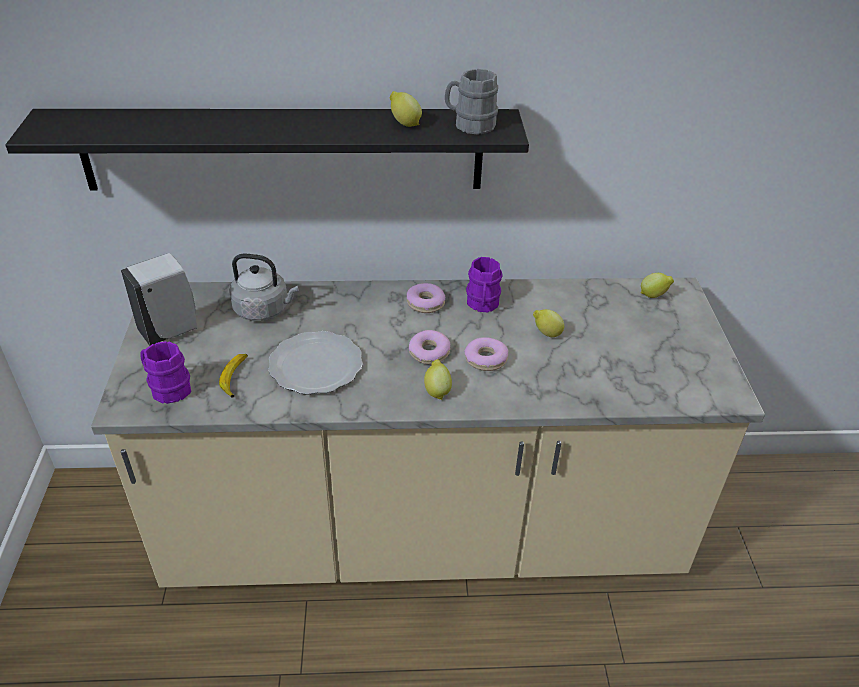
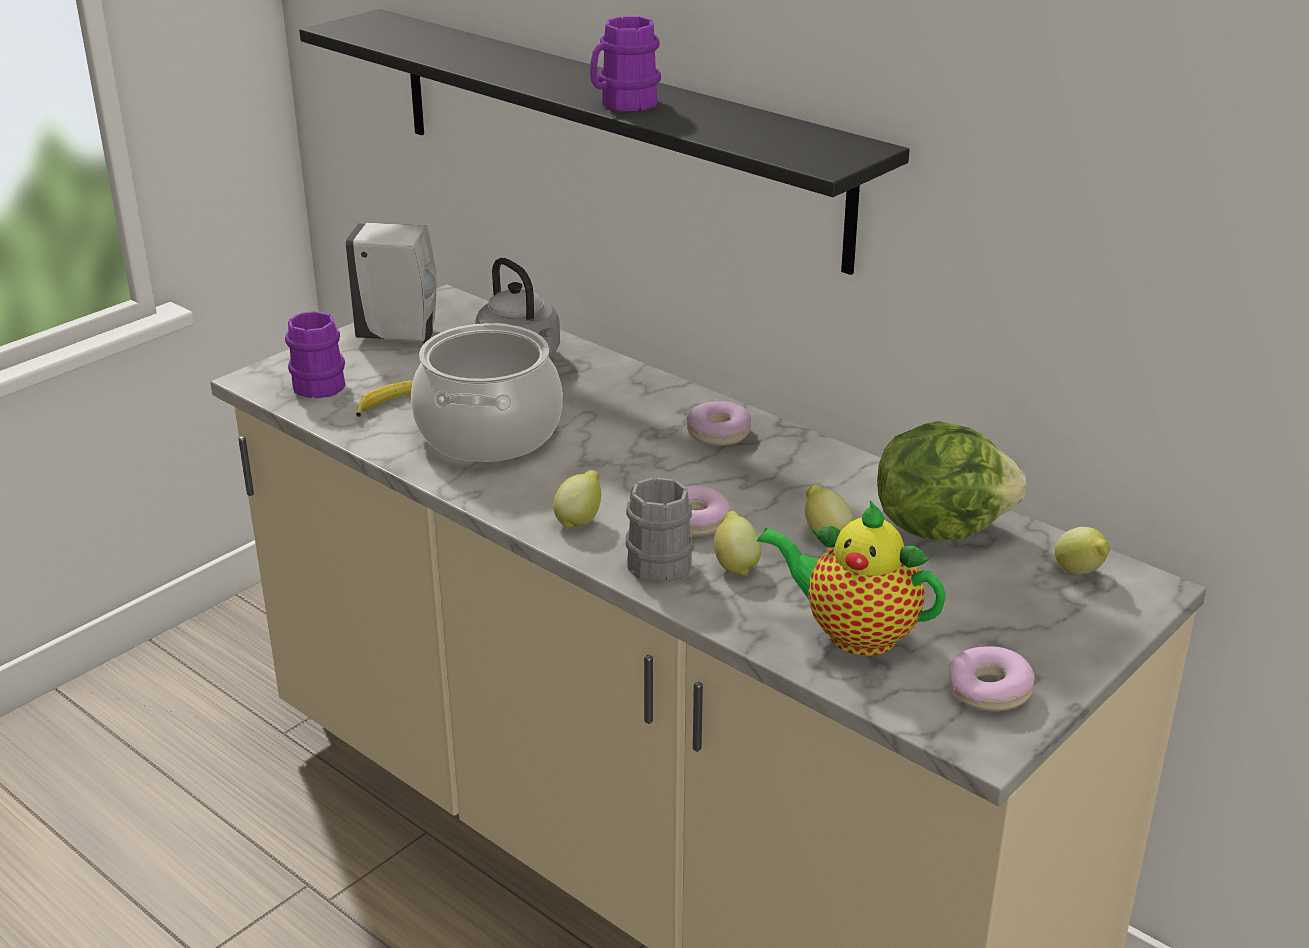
camera: 45 degrees right, 10 degrees down
(317, 366) = (490, 433): plate -> cooking pot
(404, 123) = (719, 119): lemon -> lemon (735, 565)
(429, 353) = (635, 481): donut -> donut (988, 690)
(469, 125) = (799, 143): grey mug -> grey mug (654, 560)
(482, 305) = (791, 467): purple mug -> purple mug (622, 104)
(579, 302) = (940, 527): none -> lettuce
(625, 377) = (853, 633): none -> teapot

